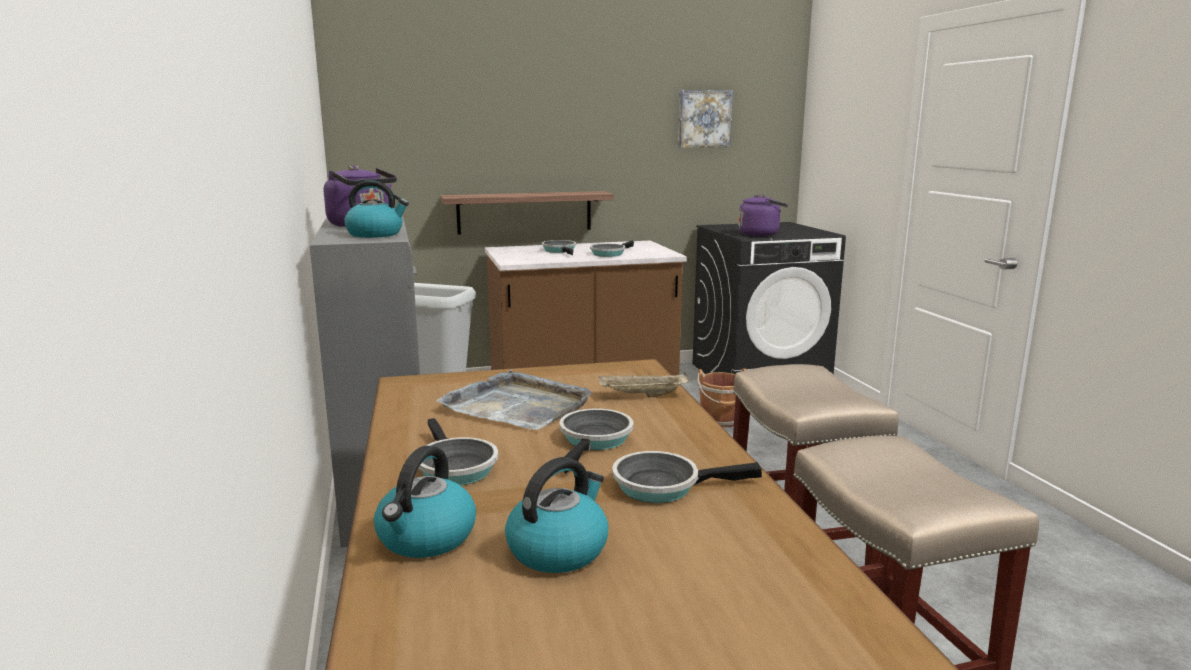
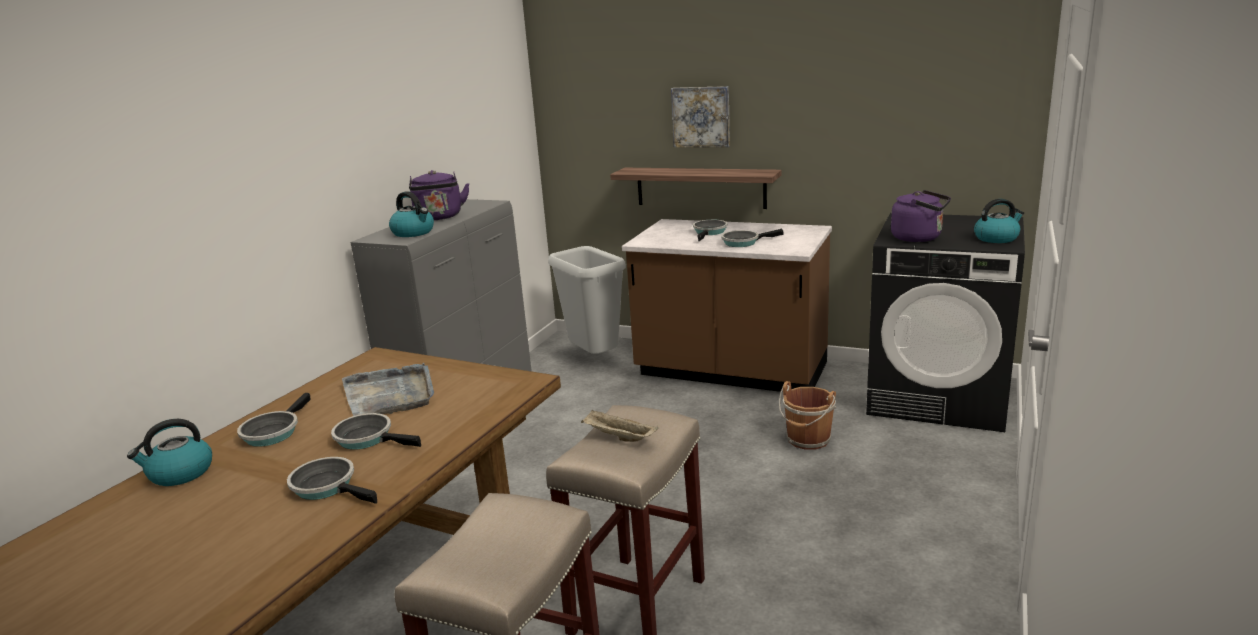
camera: 40 degrees right, 5 degrees up
(558, 549) = (206, 505): kettle -> kettle (996, 238)
(594, 440) = (368, 438): frying pan -> frying pan turned 120 degrees counterclockwise
(642, 396) = (471, 409): beige tray -> beige tray (618, 437)
(703, 119) = (902, 90): picture -> picture (701, 116)

